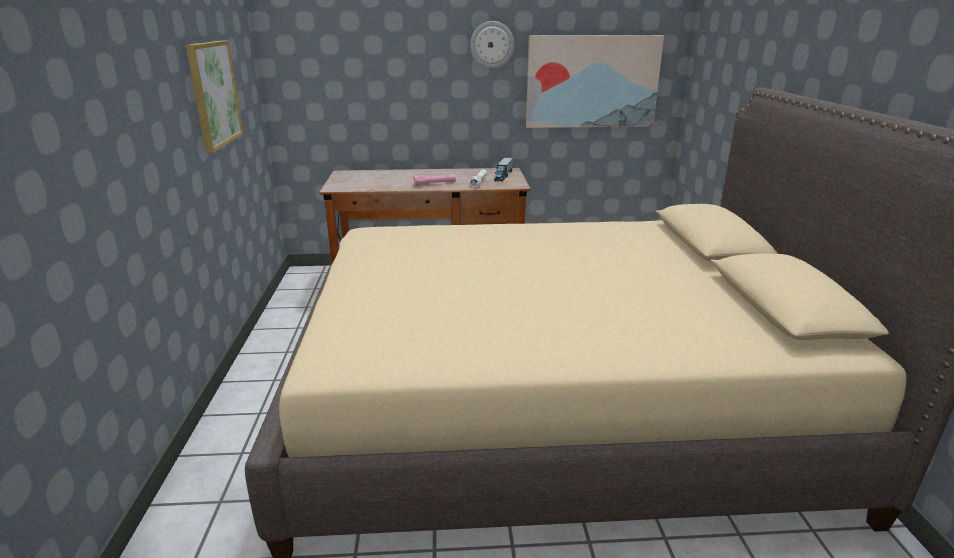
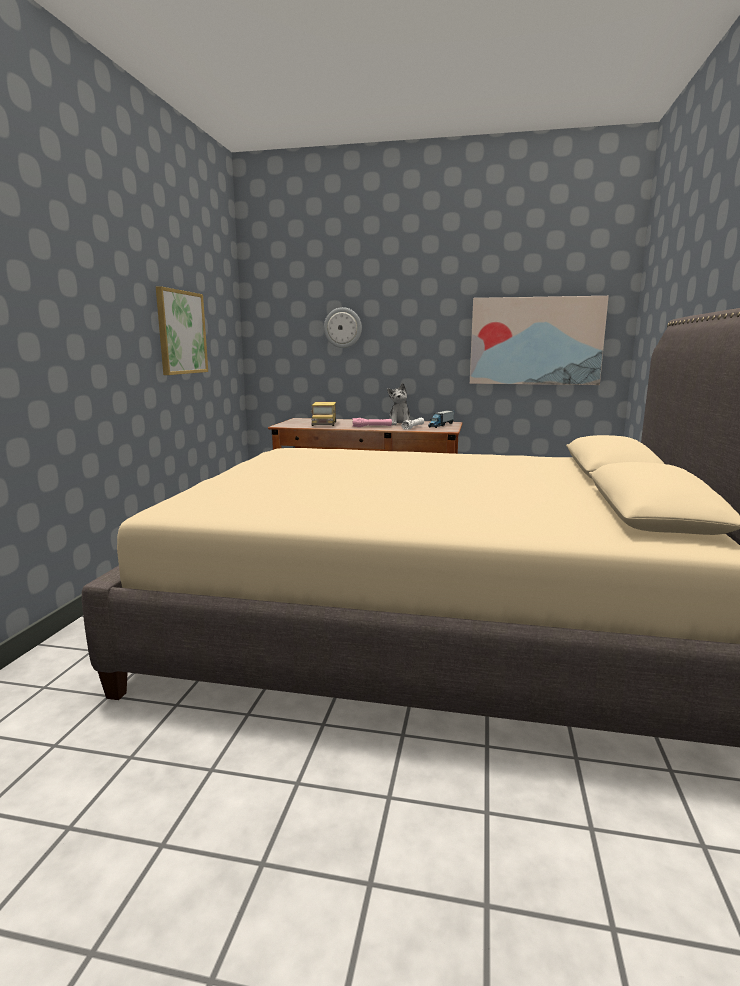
camera: 15 degrees right, 10 degrees down
(378, 181) = (324, 424): none -> toy truck
(459, 175) = (399, 423): none -> plush toy
(492, 45) = (438, 307): wall clock -> wall clock (343, 327)

